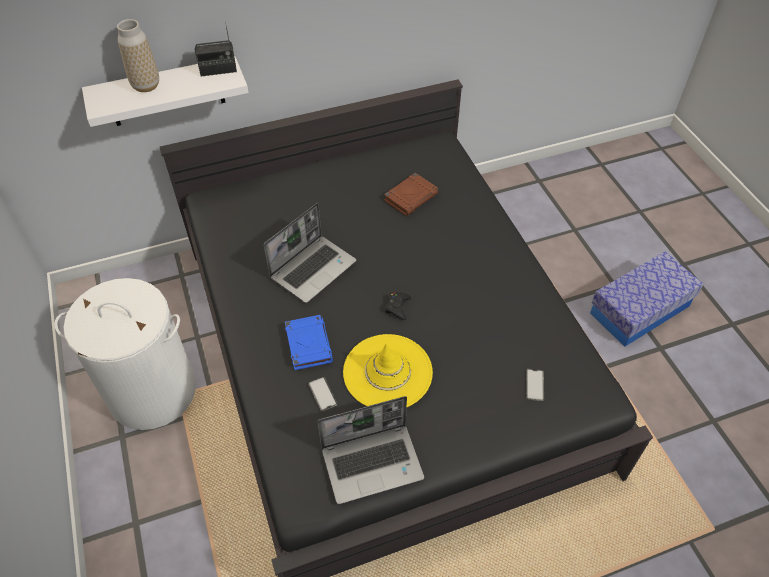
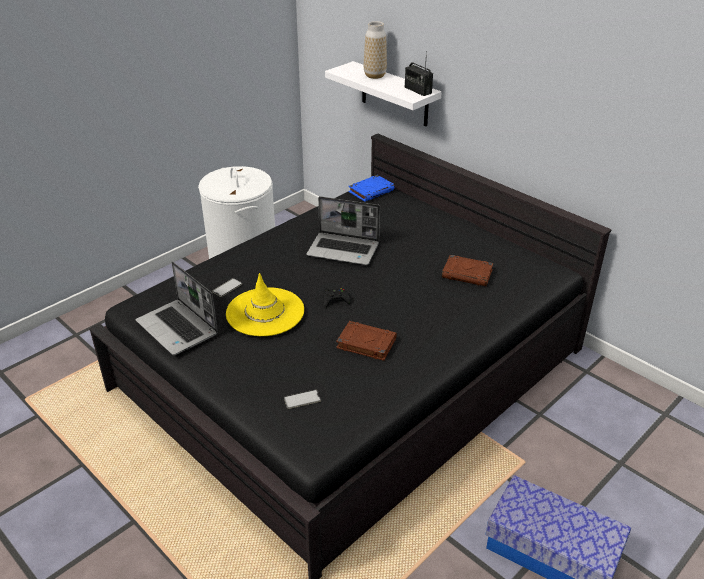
camera: 65 degrees right, 15 degrees down
(308, 344) = (269, 268): blue book -> blue book (371, 191)
(476, 309) = (365, 343): none -> brown book

